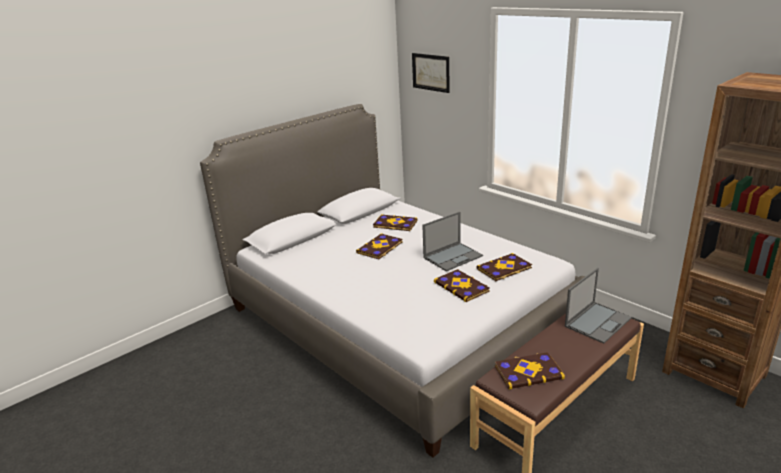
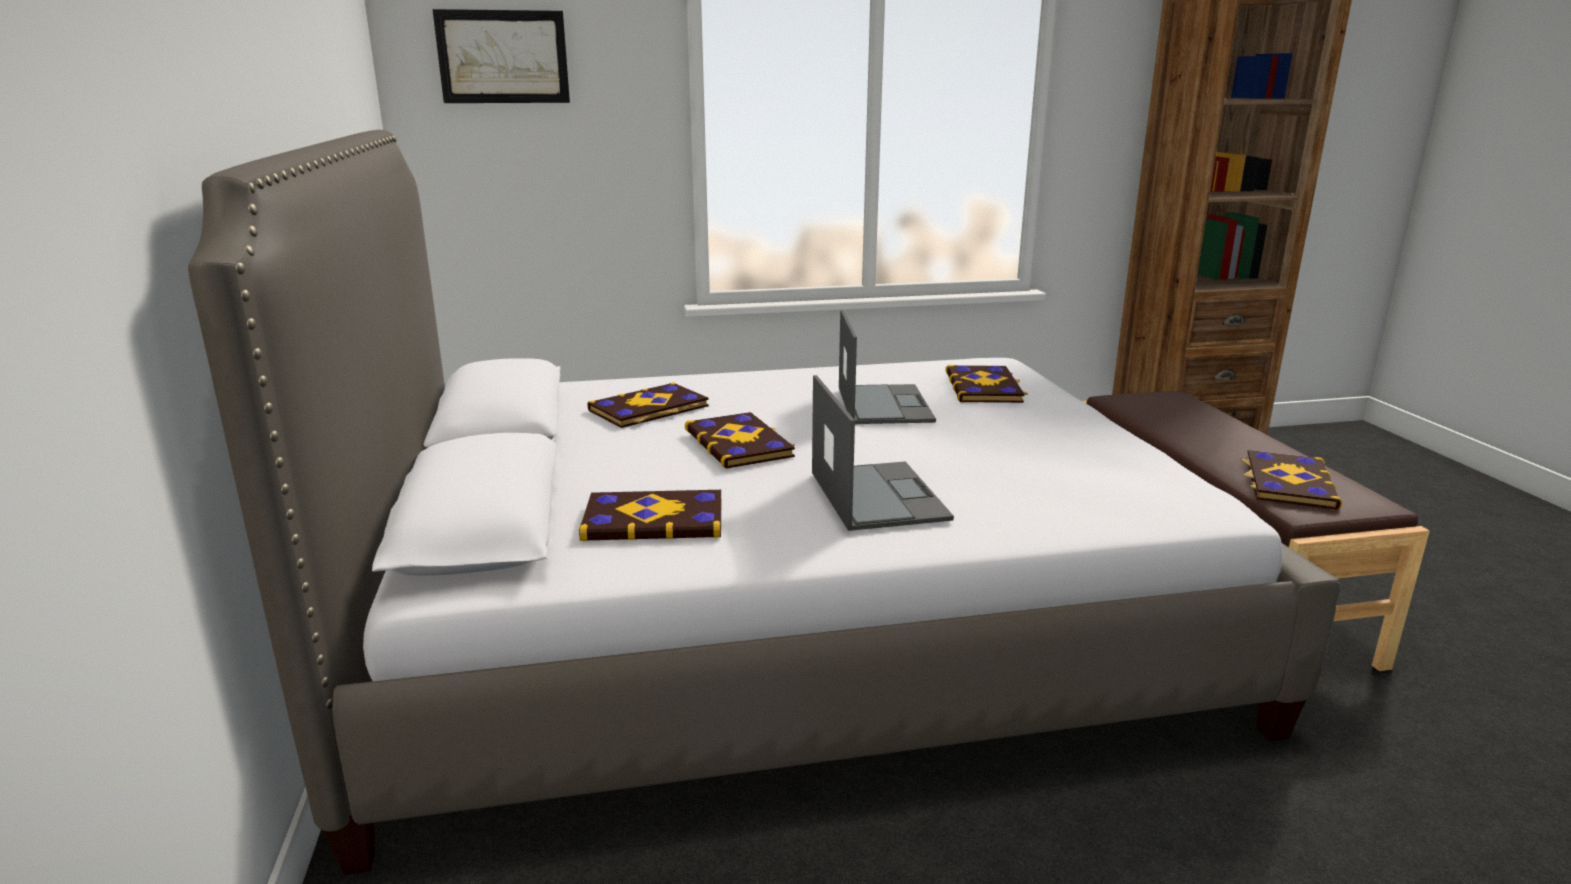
camera: 60 degrees left, 5 degrees down
(462, 286) = (1013, 426): book -> book (654, 519)
(598, 322) = (1166, 407): laptop -> laptop (876, 495)

